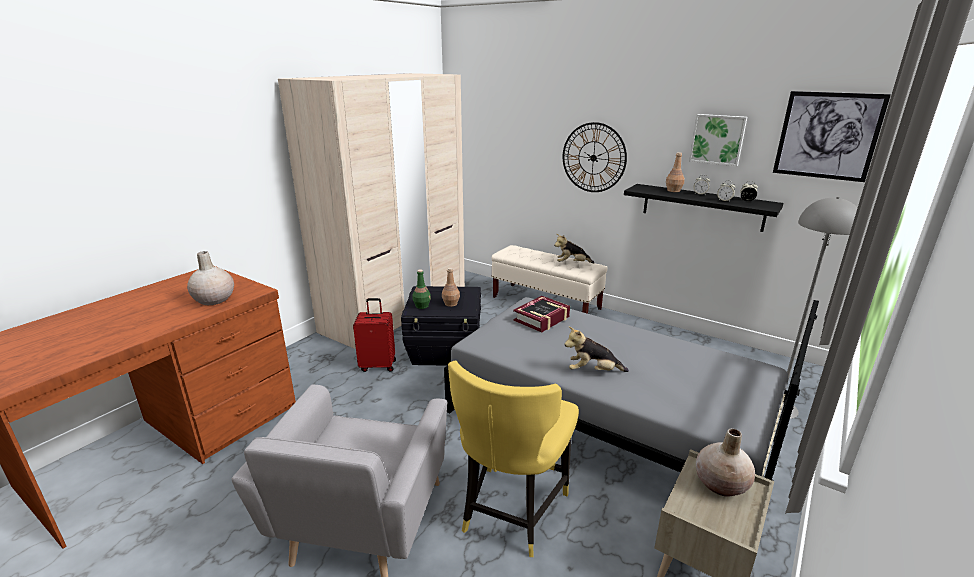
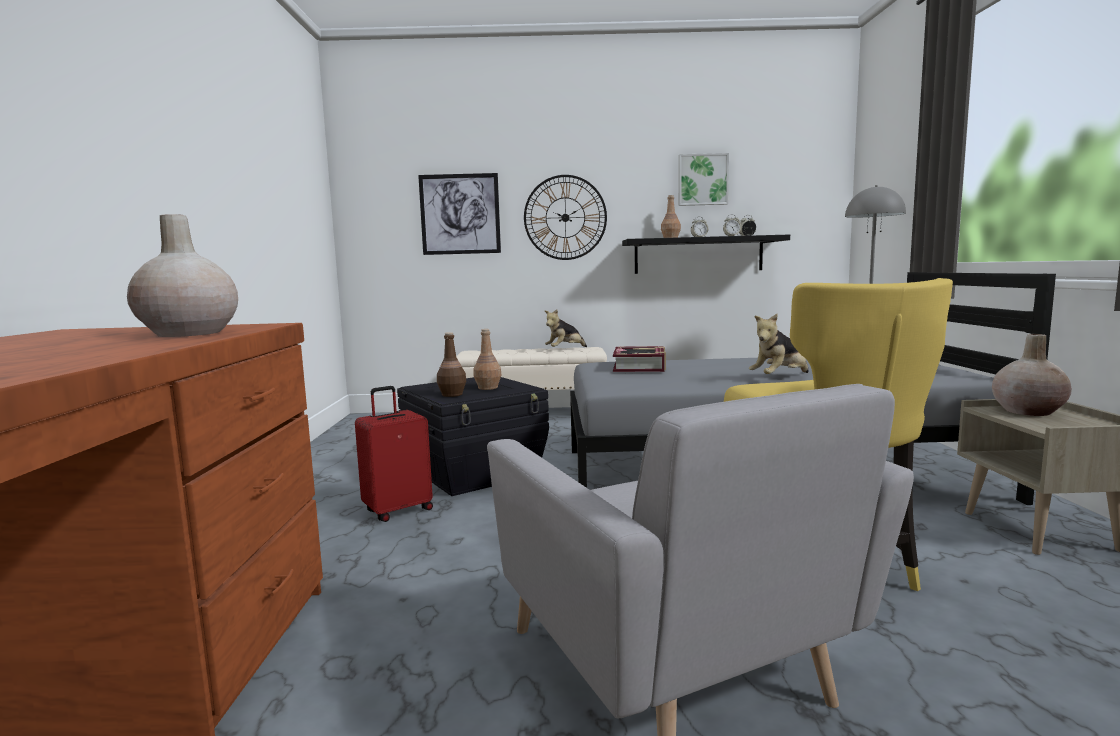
camera: 35 degrees left, 15 degrees down
(396, 312) = (337, 461): beige wardrobe -> none
(422, 306) = (452, 394): green bottle -> brown bottle
(827, 136) = (800, 166): picture -> picture (460, 214)

